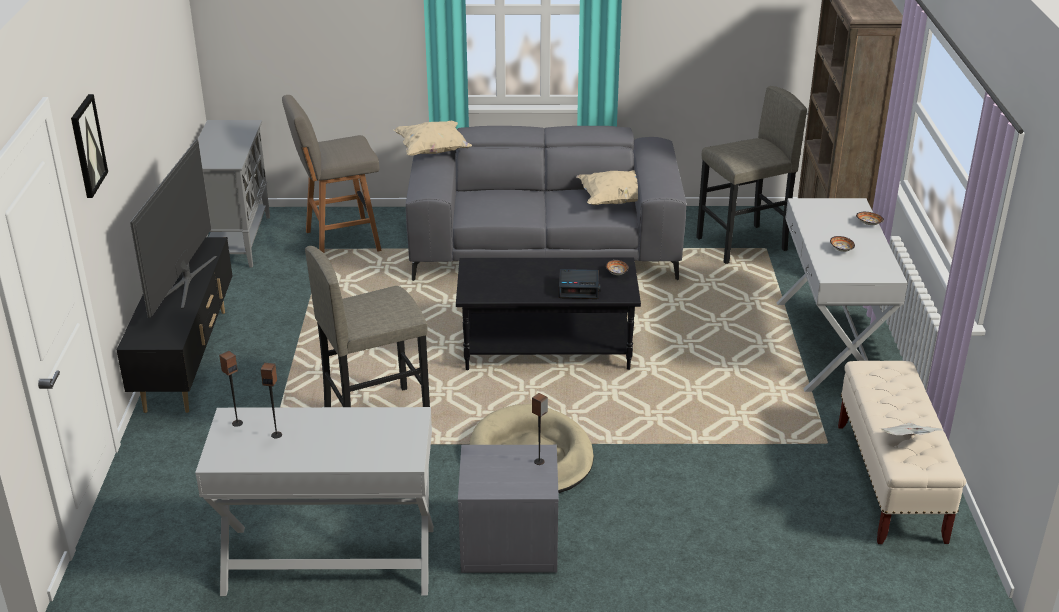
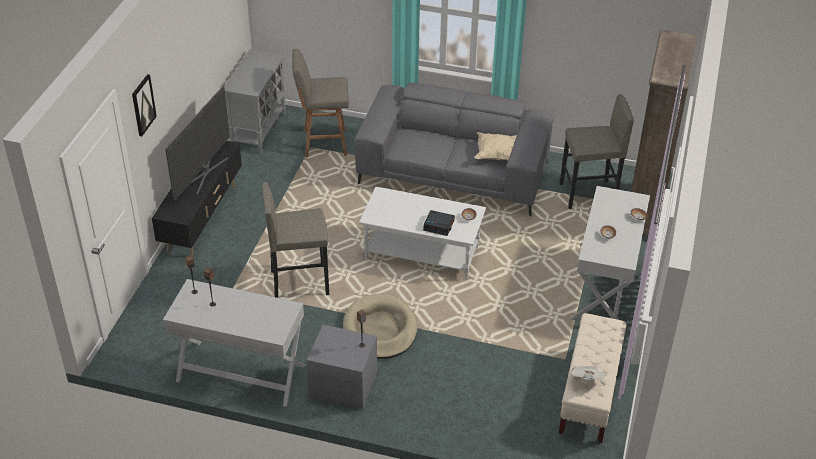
camera: 15 degrees right, 10 degrees up
(433, 151) = (387, 98): beige pillow -> none
(548, 348) = (422, 253): black coffee table -> white coffee table

